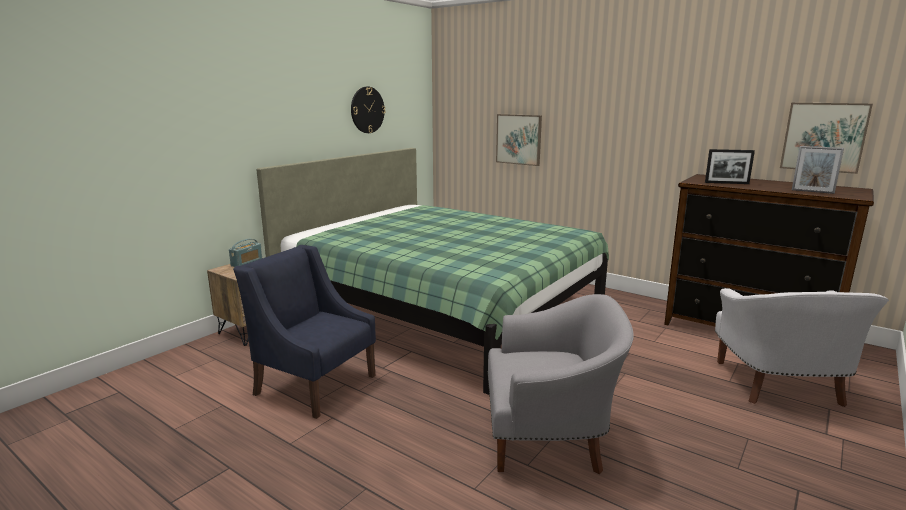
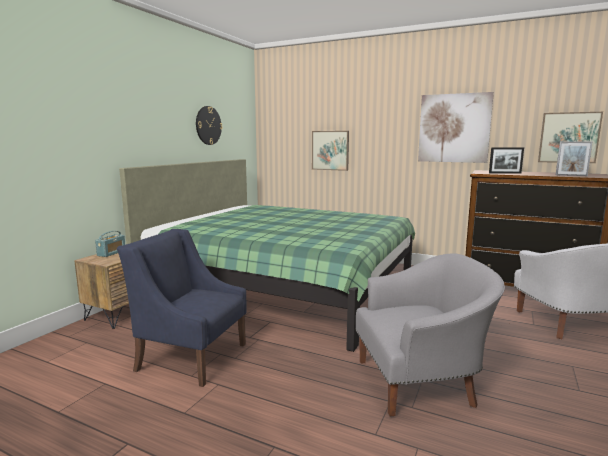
camera: 10 degrees left, 5 degrees down
(672, 118) = (454, 128): none -> picture

